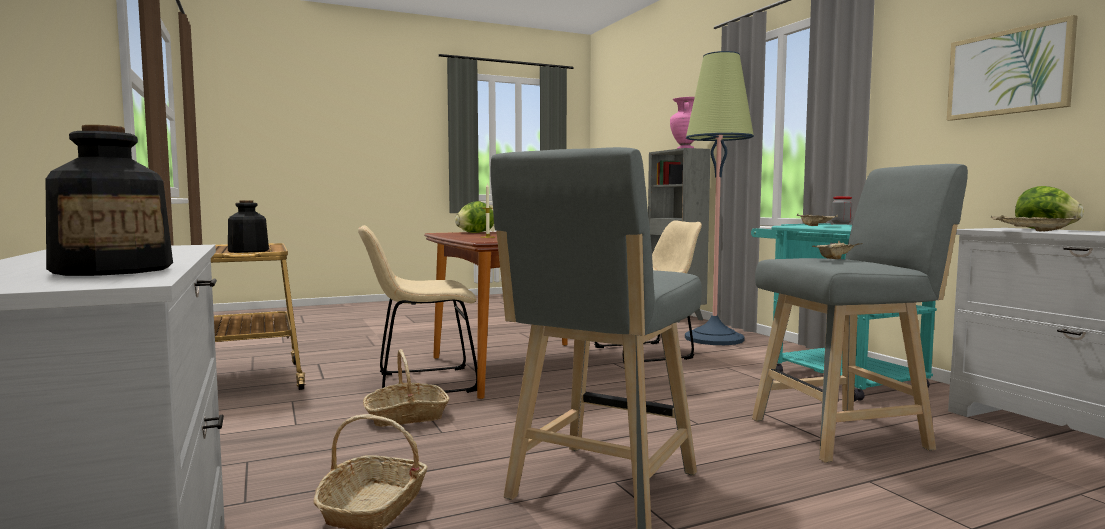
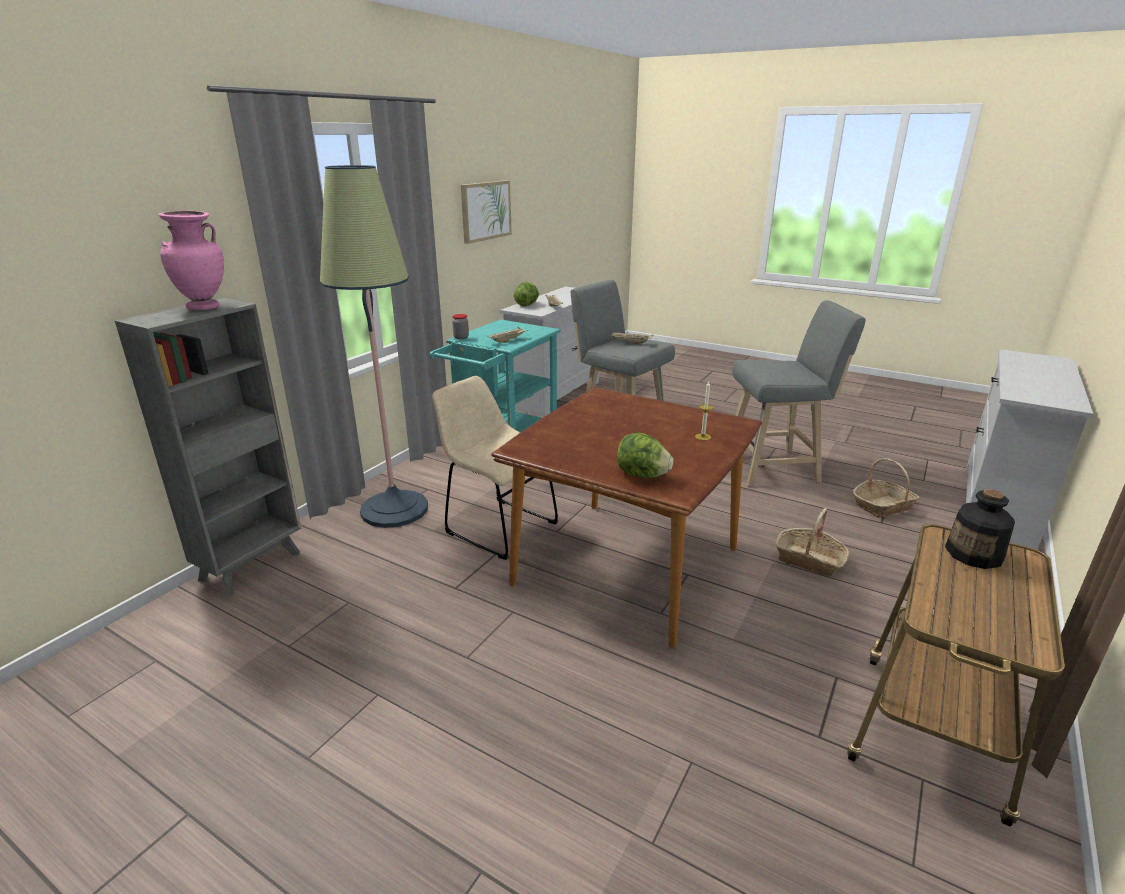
camera: 125 degrees left, 20 degrees up
(114, 270) = (1022, 363): bottle -> none
(420, 383) = (750, 600): beige chair -> none

